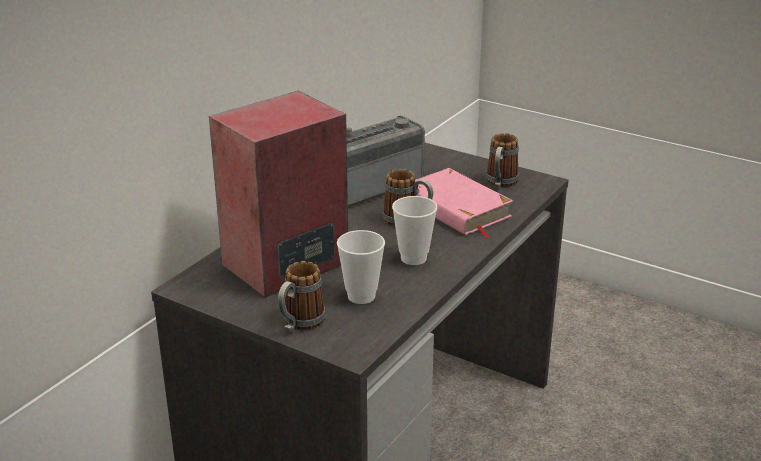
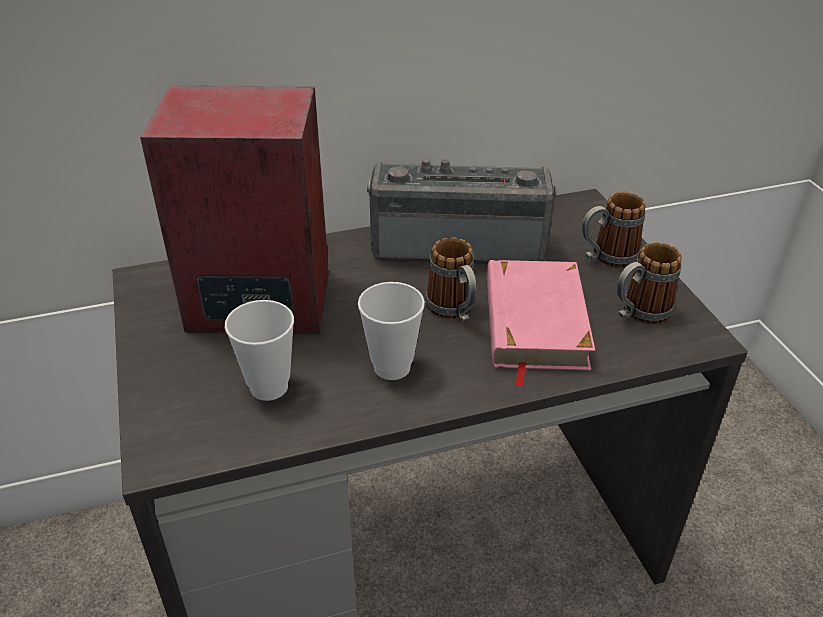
camera: 40 degrees right, 10 degrees up
(299, 324) = (164, 386): mug -> mug (606, 258)

